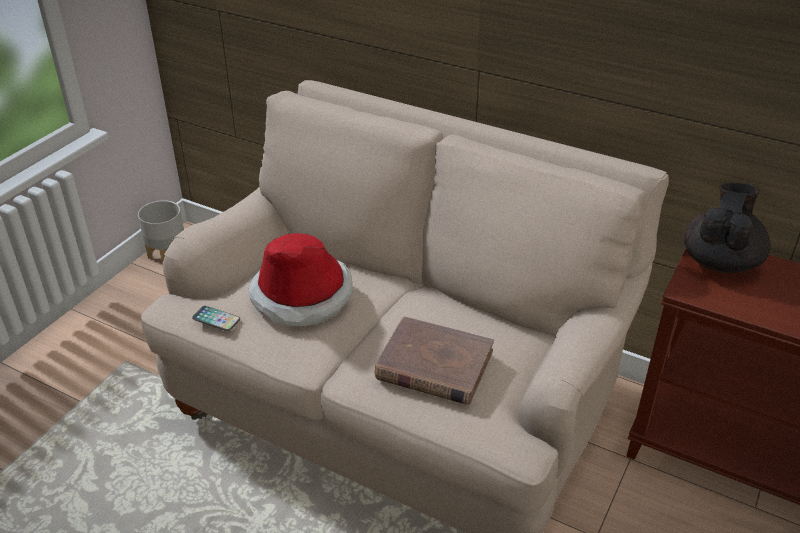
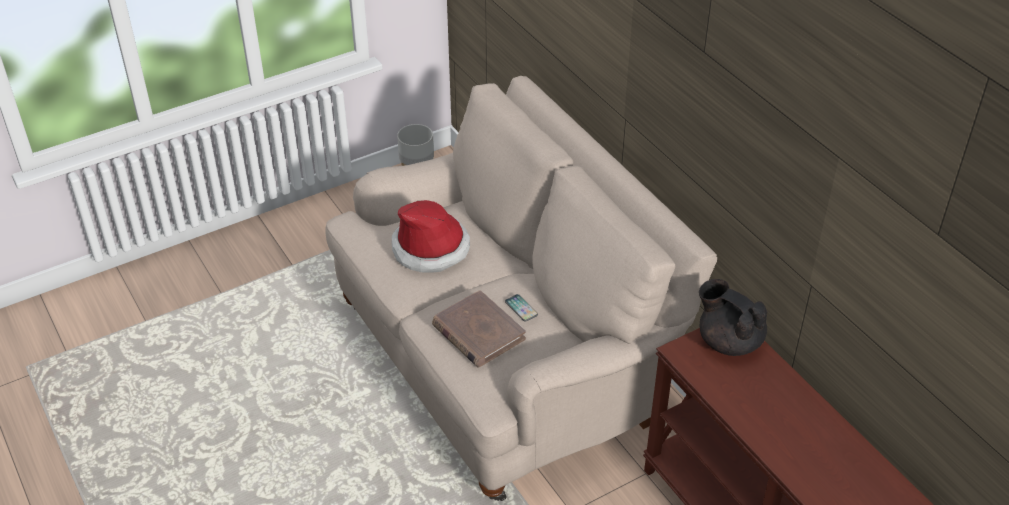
camera: 30 degrees right, 5 degrees up
(216, 319) = (366, 243): phone -> phone (521, 308)
(720, 261) = (728, 341): black teapot -> black teapot turned 105 degrees counterclockwise

